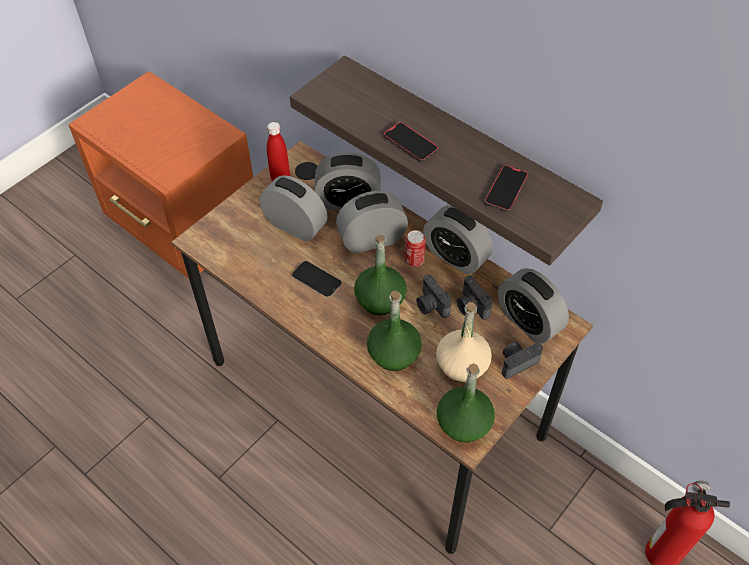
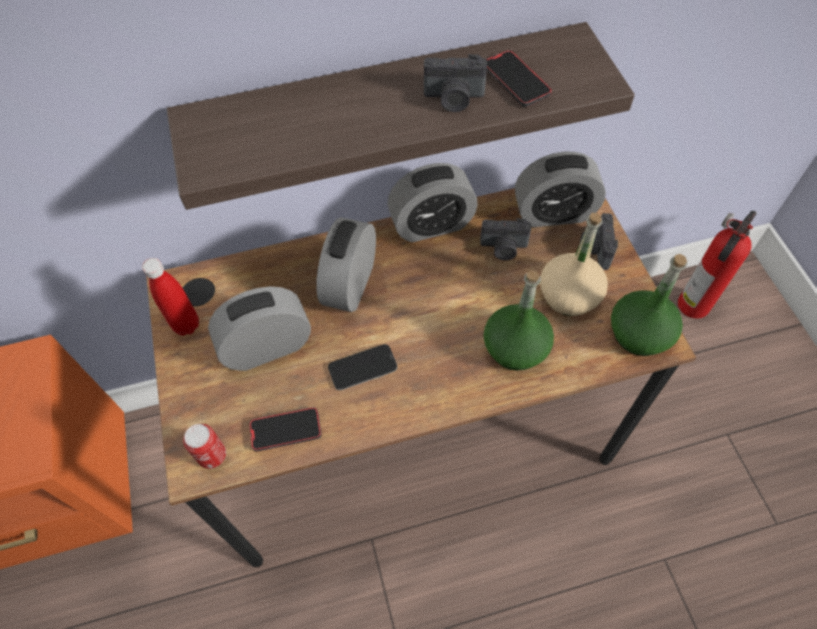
camera: 55 degrees left, 5 degrees up
(348, 200) = (277, 276): alarm clock -> none
(380, 299) = (436, 321): green bottle -> none
(410, 144) = (376, 122): phone -> phone (286, 430)
(414, 260) = (409, 262): can -> can (212, 456)
(431, 305) = (477, 281): camera -> camera (453, 99)

